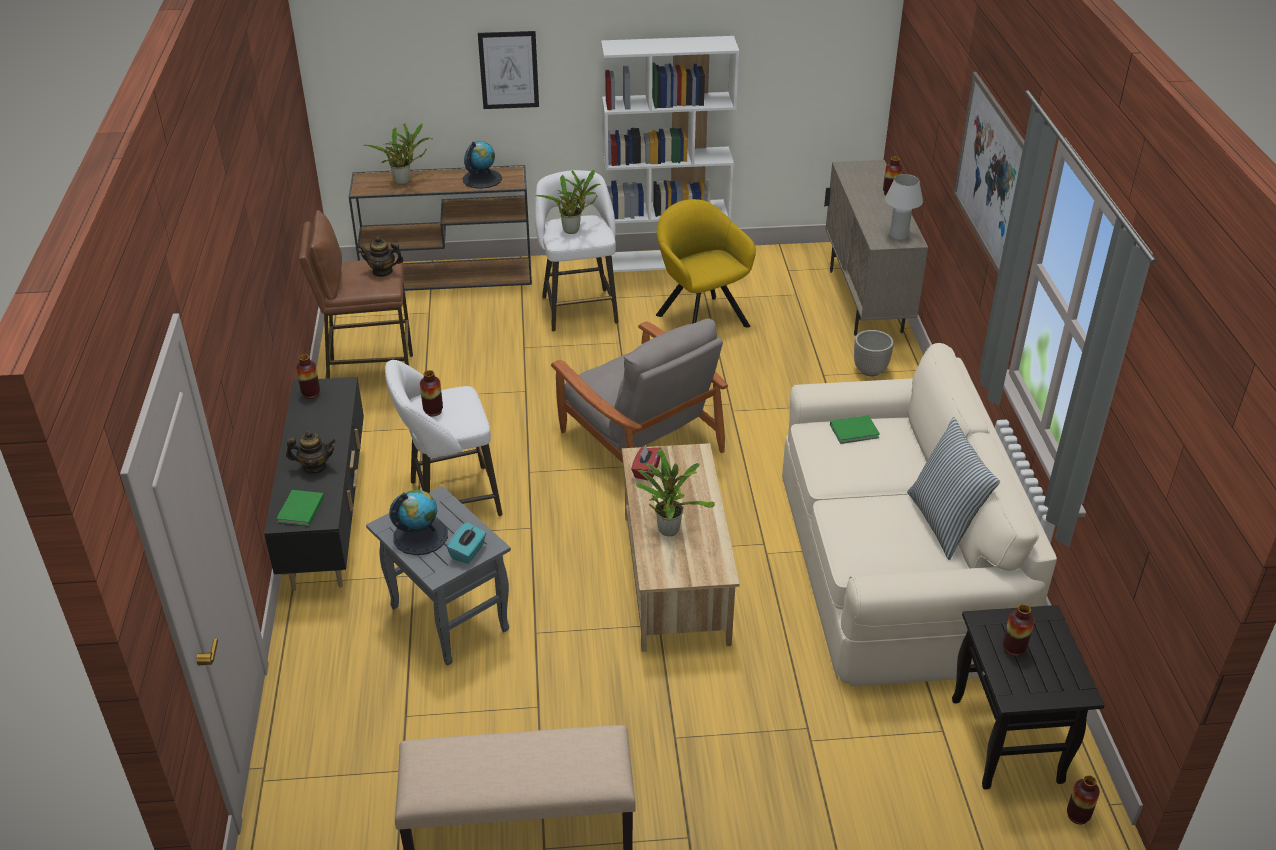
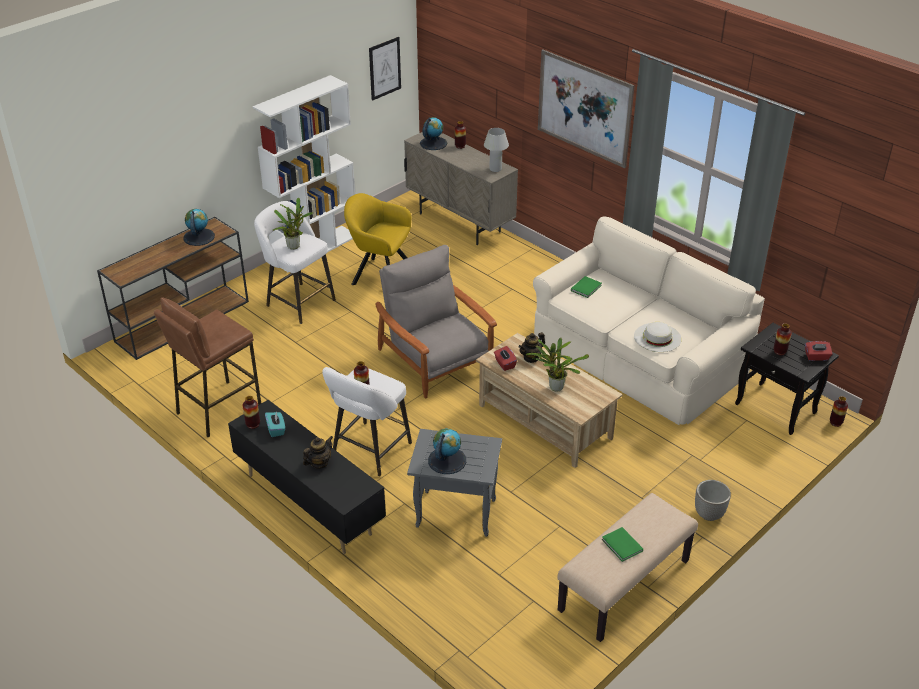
camera: 40 degrees left, 0 degrees up
(299, 510) = (346, 491): green book -> green book (622, 546)
(382, 271) = (220, 323): teapot -> teapot (531, 358)
(404, 181) = (146, 261): potted plant -> none
(468, 552) = (484, 453): turquoise tissue box -> turquoise tissue box (276, 429)
(509, 70) = (194, 149): picture -> picture (385, 68)
(640, 441) = (435, 361): grey armchair -> grey armchair turned 135 degrees counterclockwise
(862, 178) = (433, 143): none -> globe
(867, 538) = (657, 337): none -> white hat
(870, 371) = (508, 261): planter -> planter (709, 514)
(944, 523) = (680, 312): pillow -> none
(1063, 688) = (816, 357): none -> red tissue box

